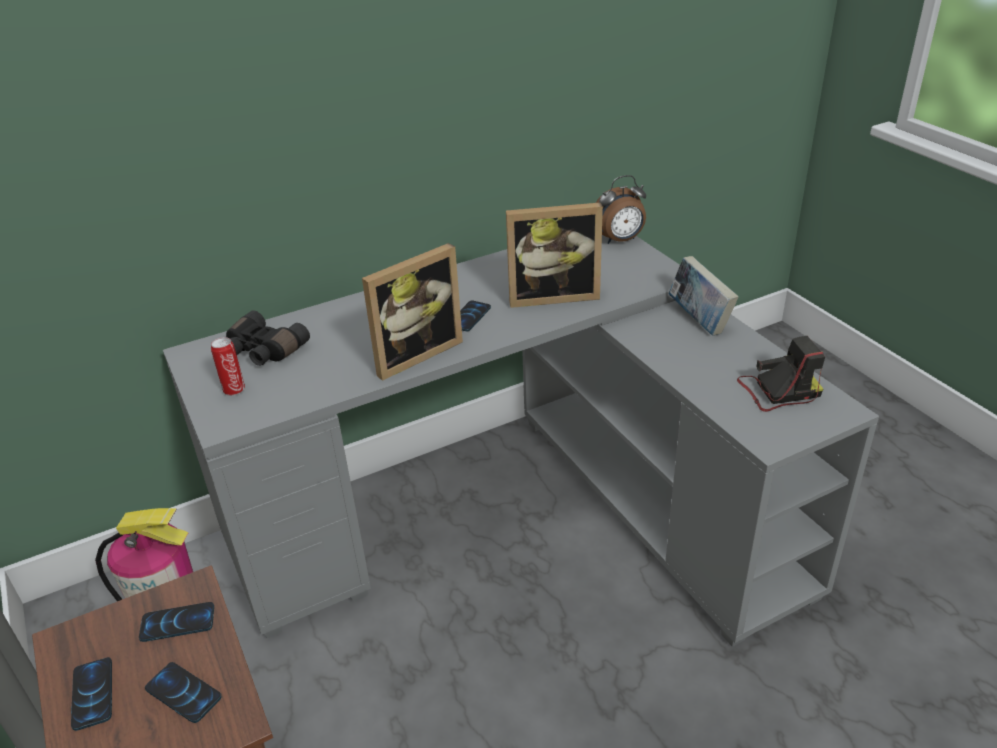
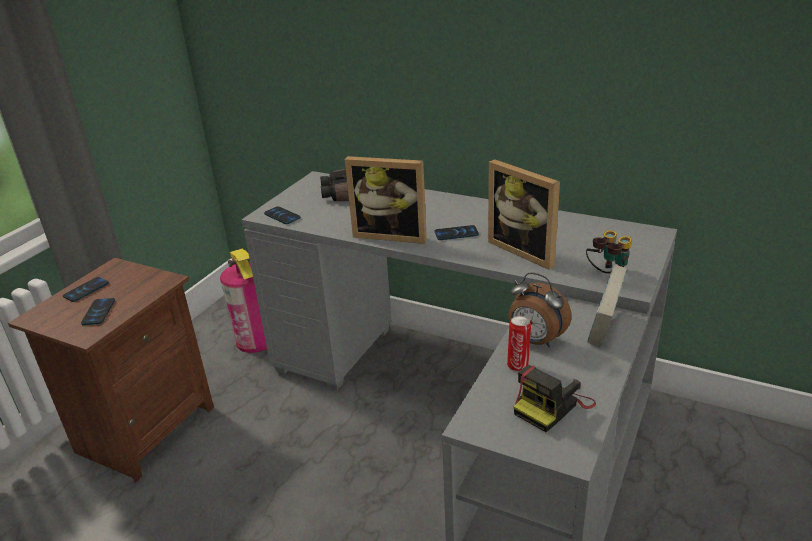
camera: 55 degrees right, 5 degrees down
(177, 623) = (142, 287): phone -> phone (282, 216)
(234, 389) = (297, 203): can -> can (518, 365)
(620, 240) = (649, 245): alarm clock -> alarm clock (535, 341)
(641, 278) = (607, 275): none -> binoculars
(778, 391) = (552, 406): camera -> camera turned 90 degrees clockwise

